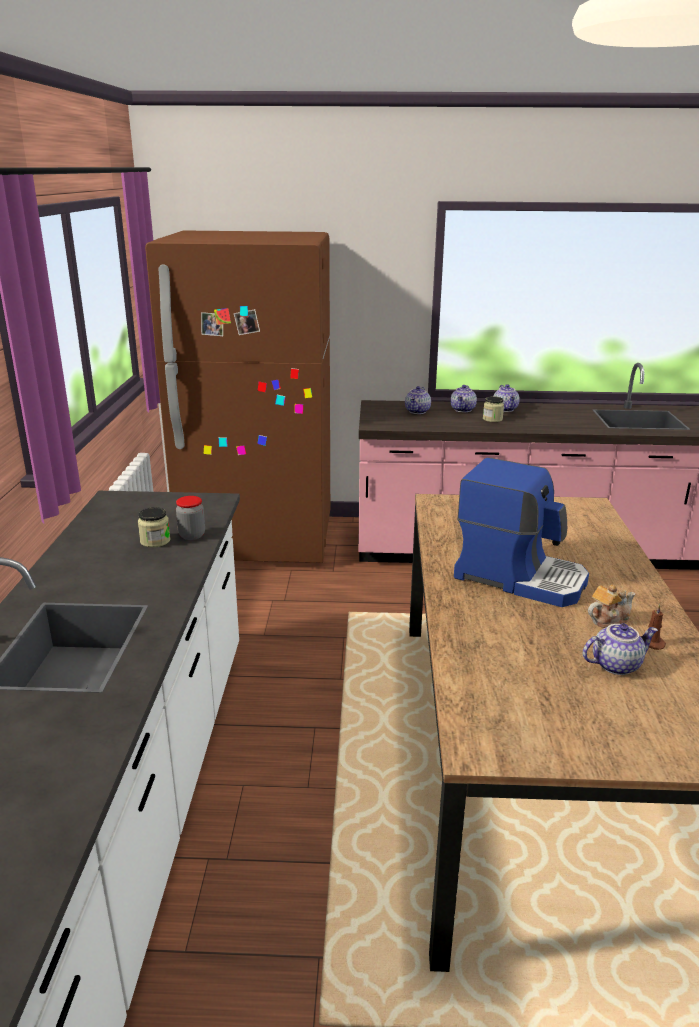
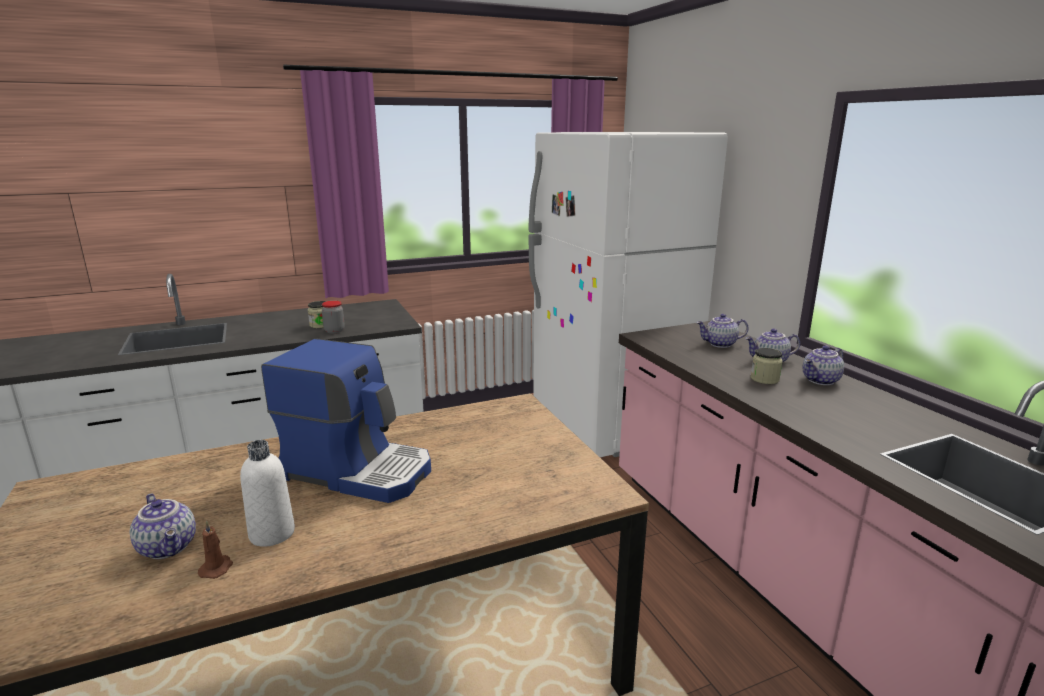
camera: 65 degrees right, 5 degrees down
(259, 541) = (609, 424): brown fridge -> white fridge
(520, 577) = (358, 470): coffee machine -> coffee machine turned 75 degrees counterclockwise
(608, 619) = (272, 533): teapot -> white bottle

